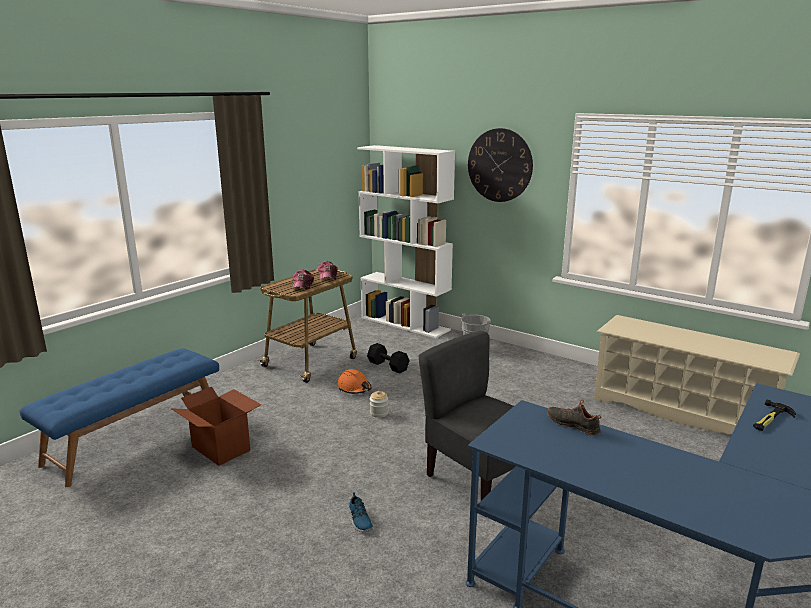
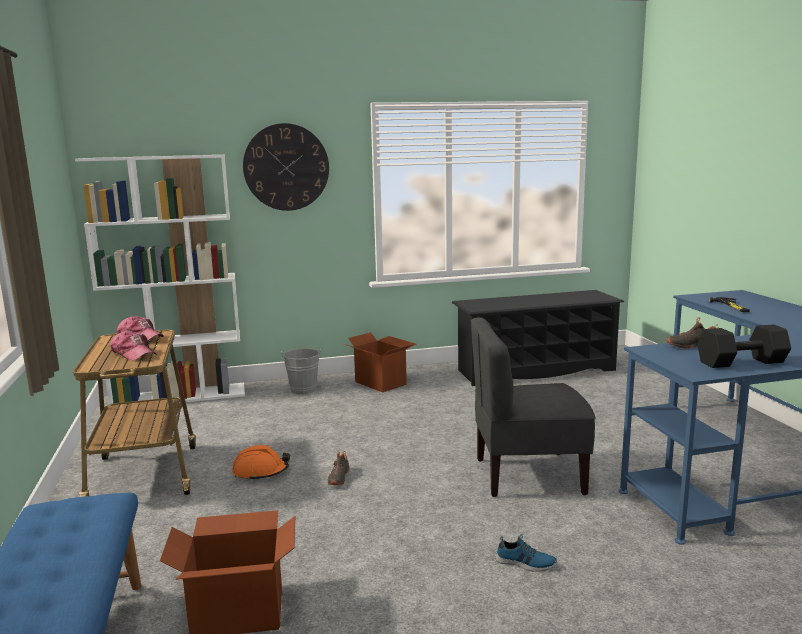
camera: 50 degrees left, 5 degrees down
(379, 413) = (338, 478): jar -> black shoe
(387, 366) = (249, 438): black dumbbell -> black dumbbell (741, 363)
(533, 366) = (381, 383): none -> cardboard box
(682, 412) = (535, 370): beige shoe rack -> black shoe rack

